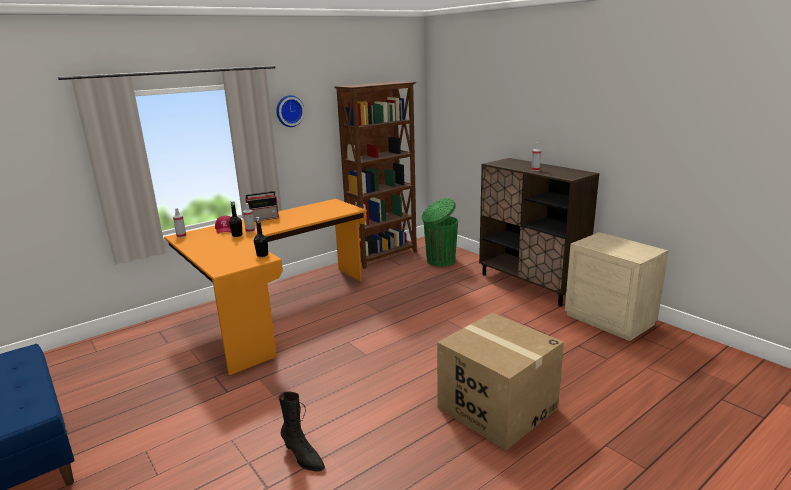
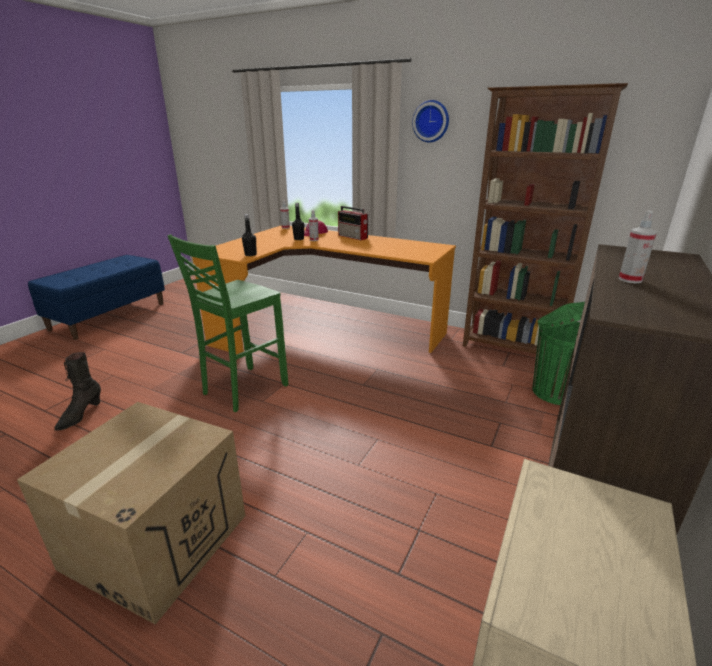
camera: 65 degrees right, 5 degrees up
(340, 362) = (242, 389): none -> green stool

